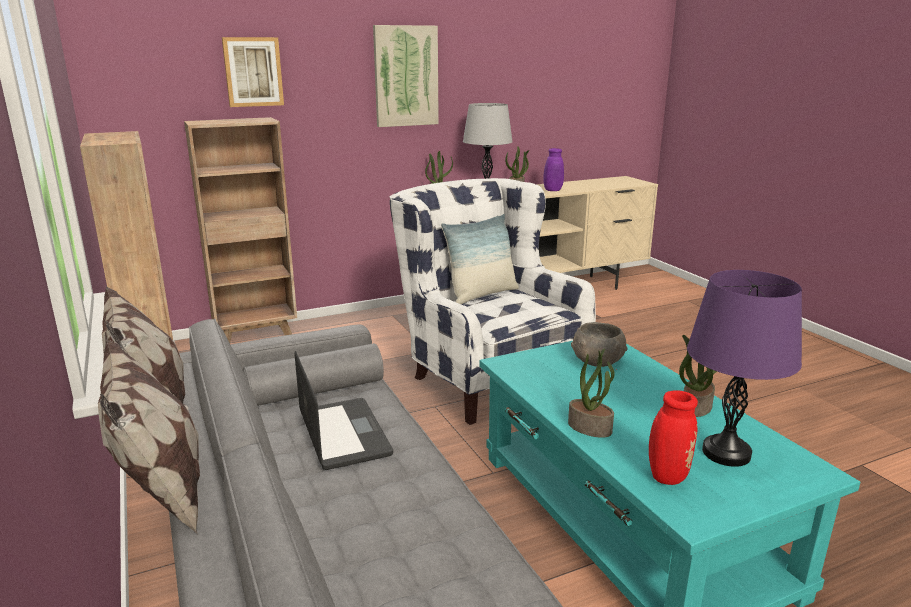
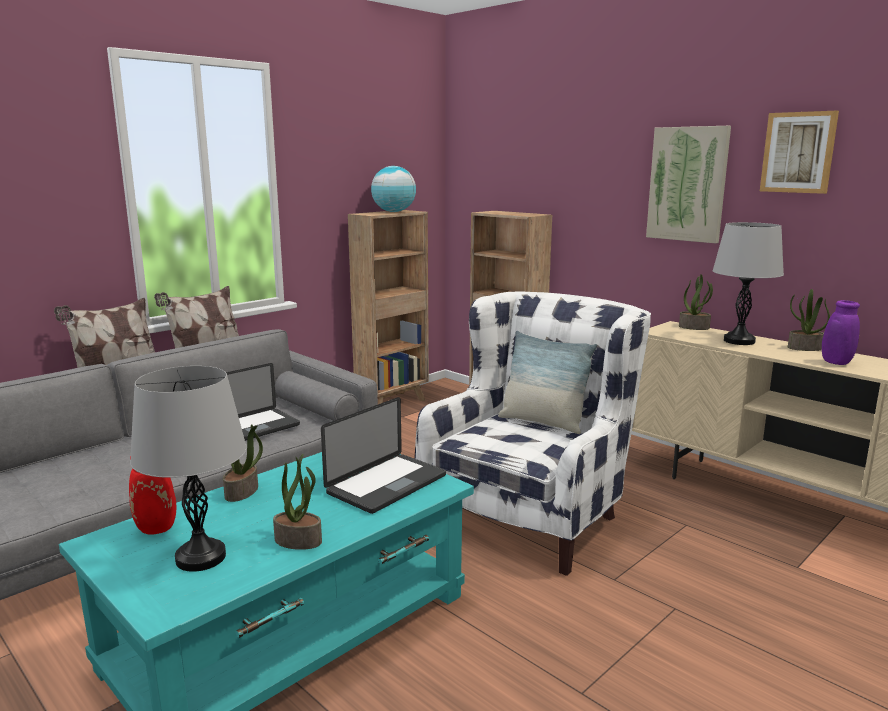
camera: 70 degrees right, 5 degrees down
(112, 136) = (394, 212): none -> globe
(253, 72) = (548, 173): picture -> picture (798, 152)
(596, 361) = (387, 484): grey bowl -> laptop
(726, 453) = (201, 558): purple table lamp -> grey table lamp

